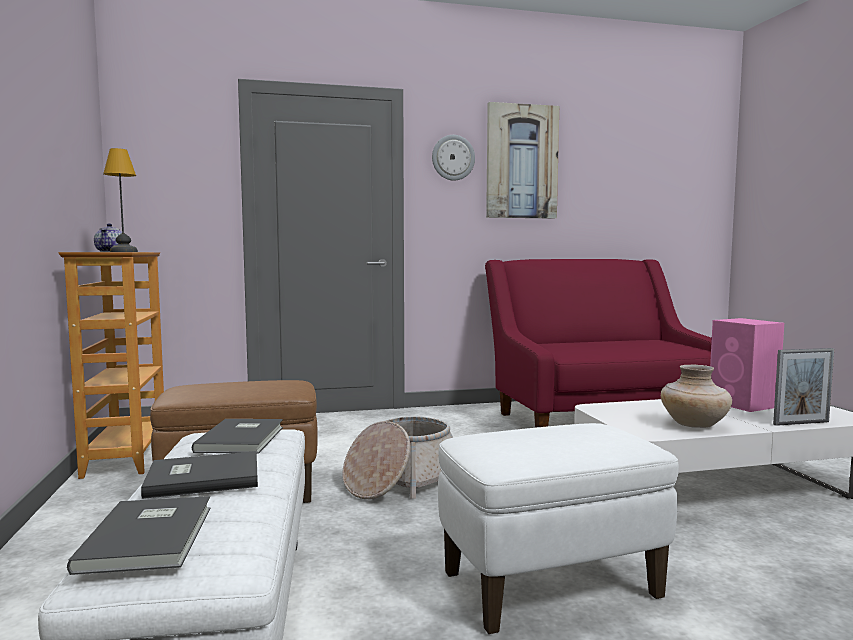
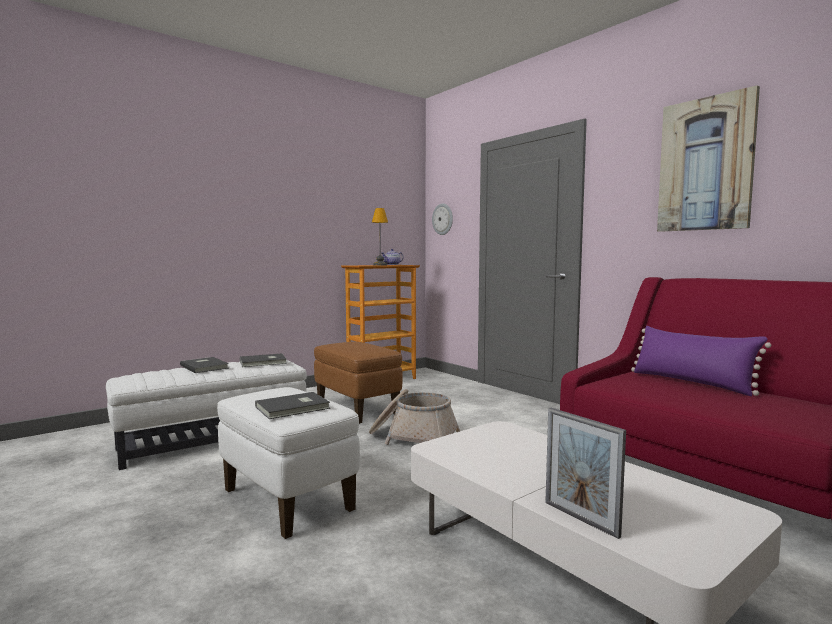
camera: 65 degrees right, 0 degrees up
(152, 536) = (145, 373): grey book -> grey book (294, 408)
(453, 157) = (627, 173): wall clock -> wall clock (443, 219)
(580, 343) = (691, 382): none -> purple pillow
(694, 425) = (488, 464): beige vase -> none
(744, 404) = (636, 488): pink speaker -> none

